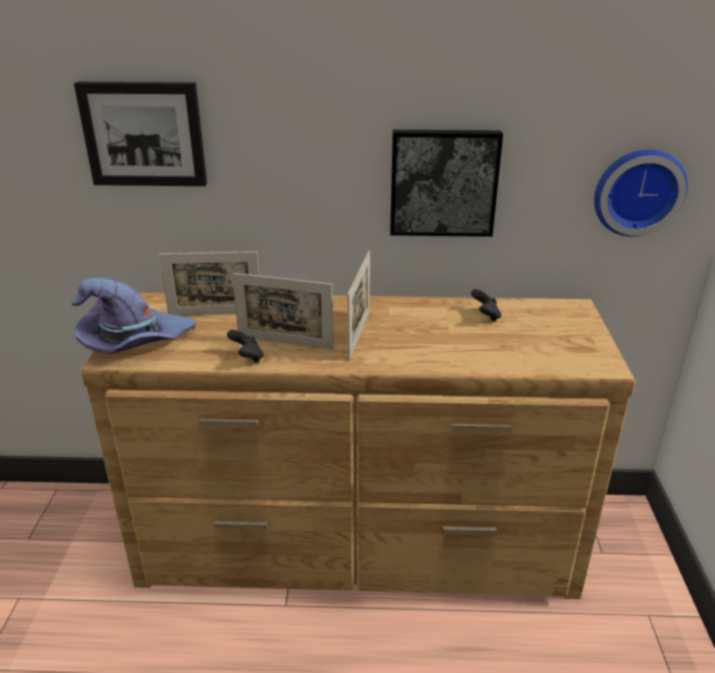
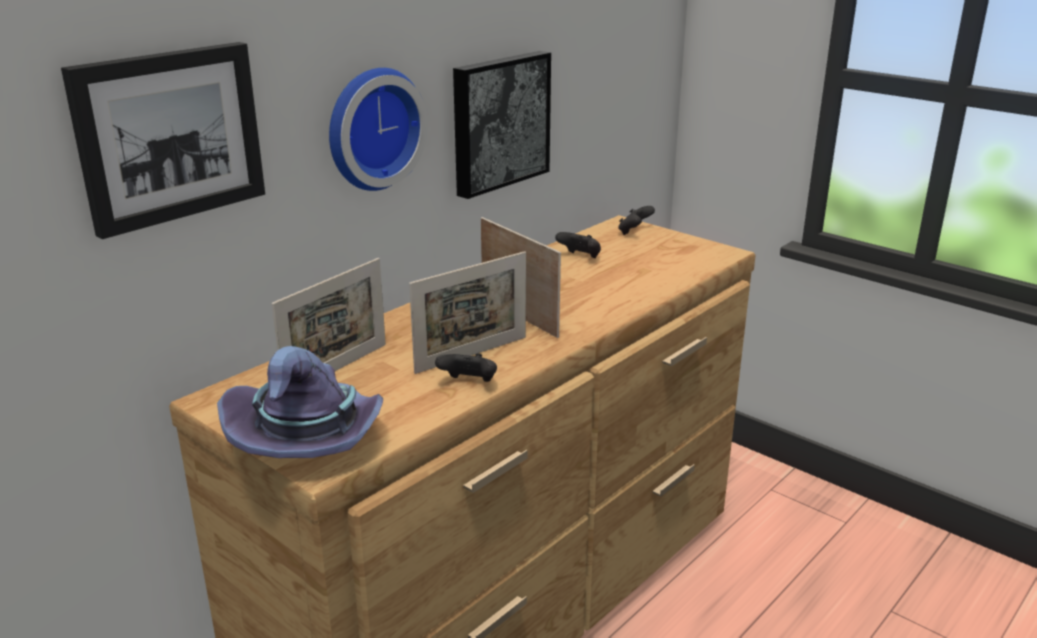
camera: 50 degrees left, 5 degrees down
(570, 317) = (634, 232): none -> black game controller
(637, 191) = (632, 93): wall clock -> wall clock (371, 128)

